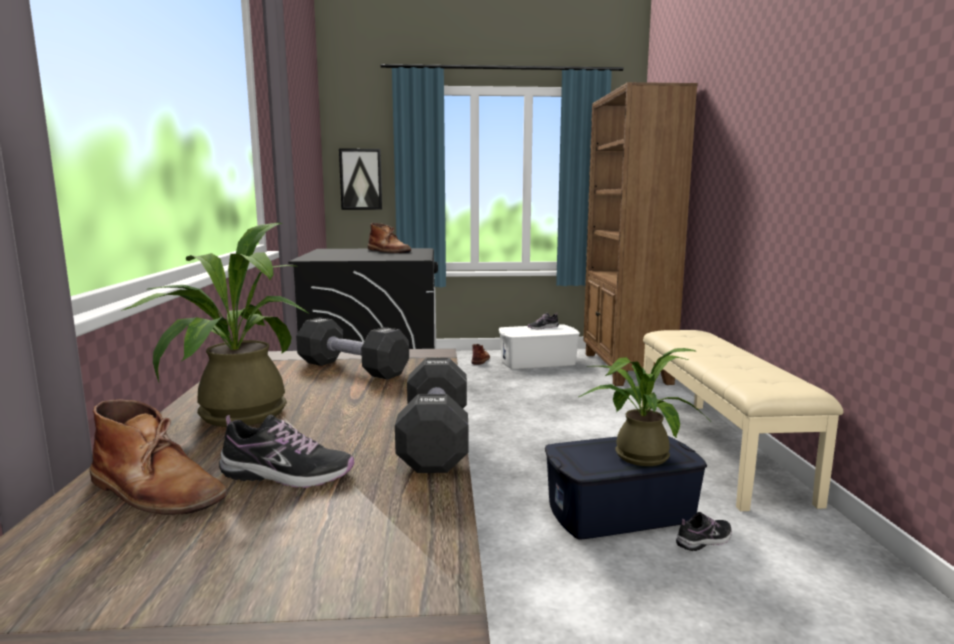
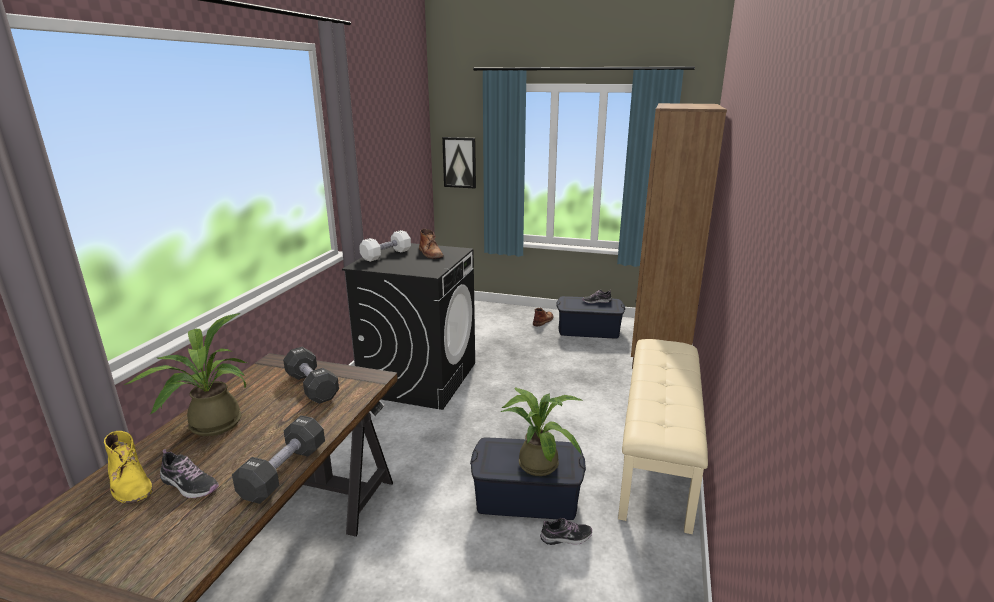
camera: 20 degrees right, 10 degrees up
(156, 491) = (129, 482): brown boot -> yellow boot
(332, 253) = (386, 255): none -> white dumbbell
(538, 362) = (589, 330): white storage box -> blue storage box

